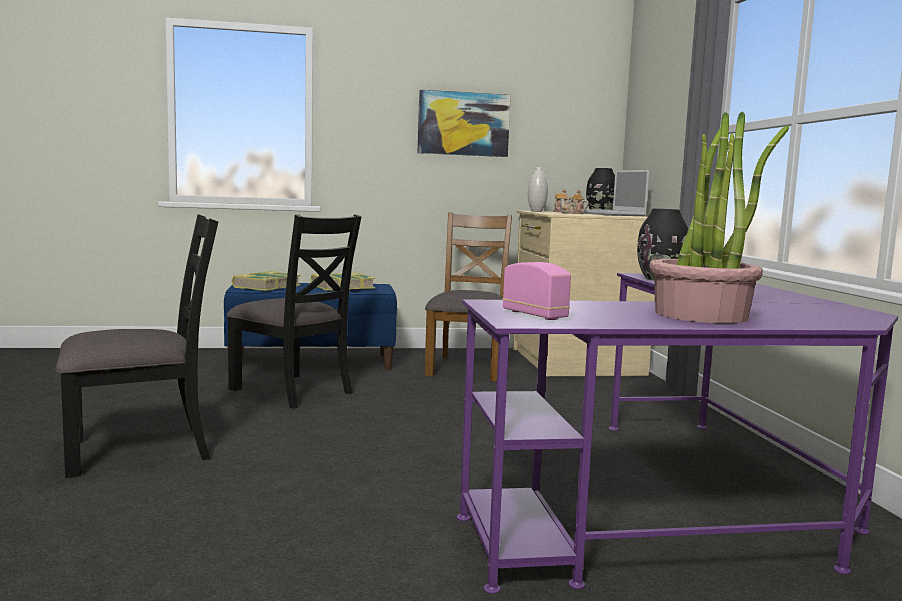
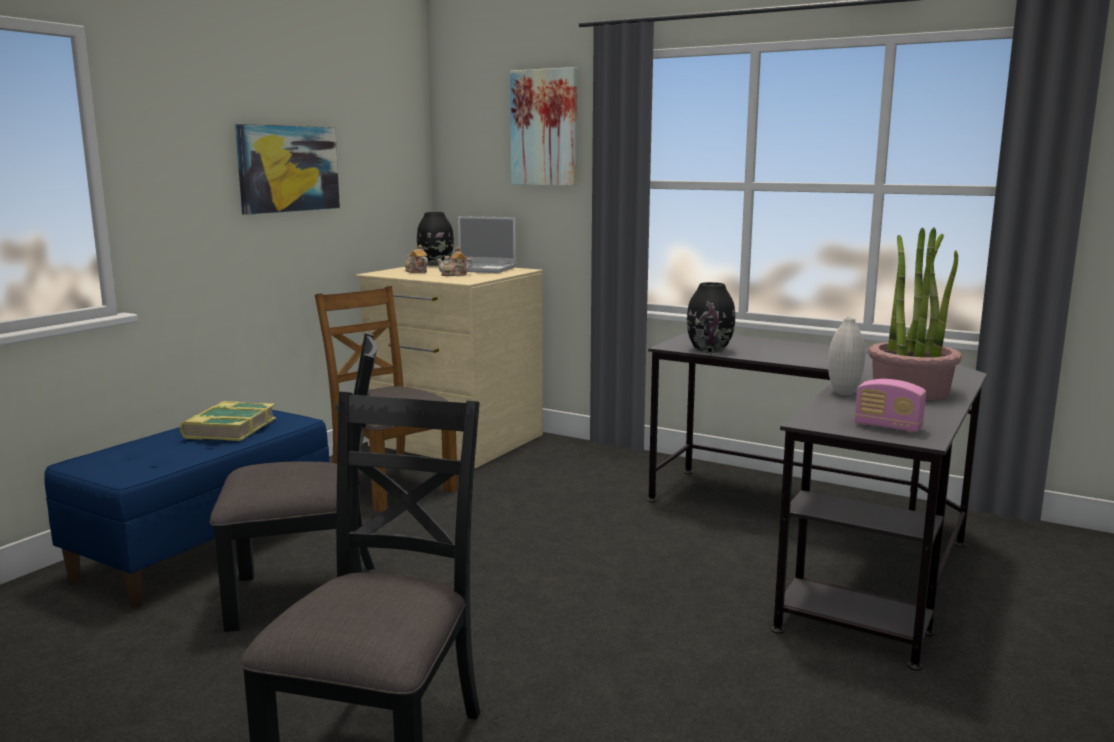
camera: 50 degrees left, 5 degrees up
(266, 287) = (136, 460): book -> none
(534, 315) = (888, 427): radio -> radio turned 150 degrees counterclockwise
(536, 211) = (405, 276): white vase -> white vase (843, 393)
(678, 86) = (544, 128): none -> picture
(682, 502) = (822, 541): purple desk -> black desk

